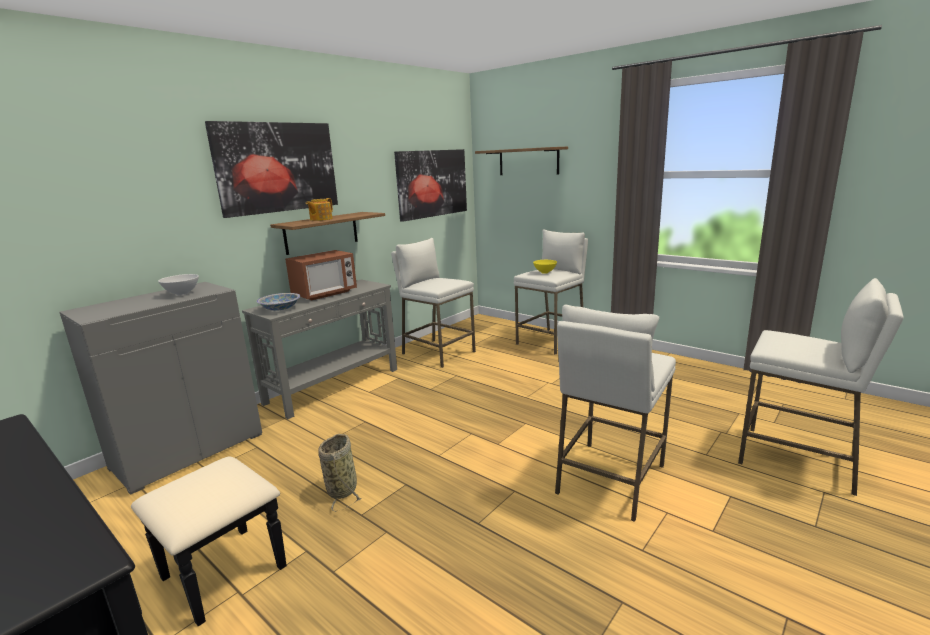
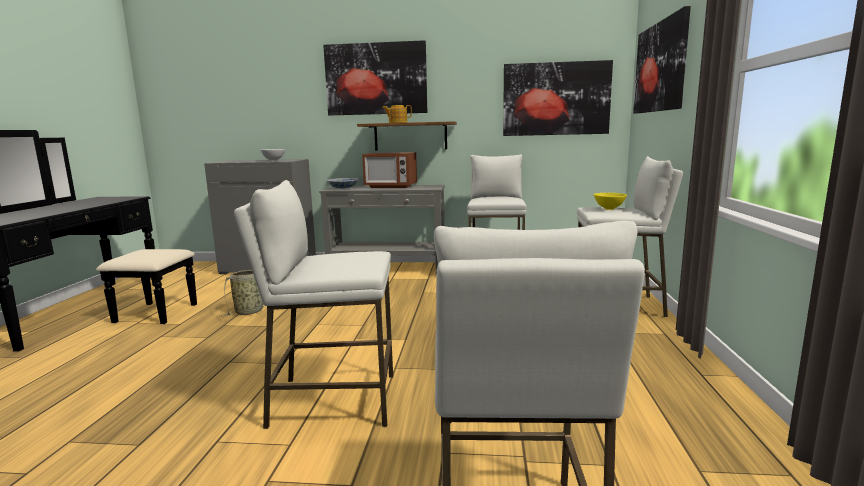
camera: 55 degrees right, 5 degrees down
(528, 161) = (660, 67): shelf -> picture

